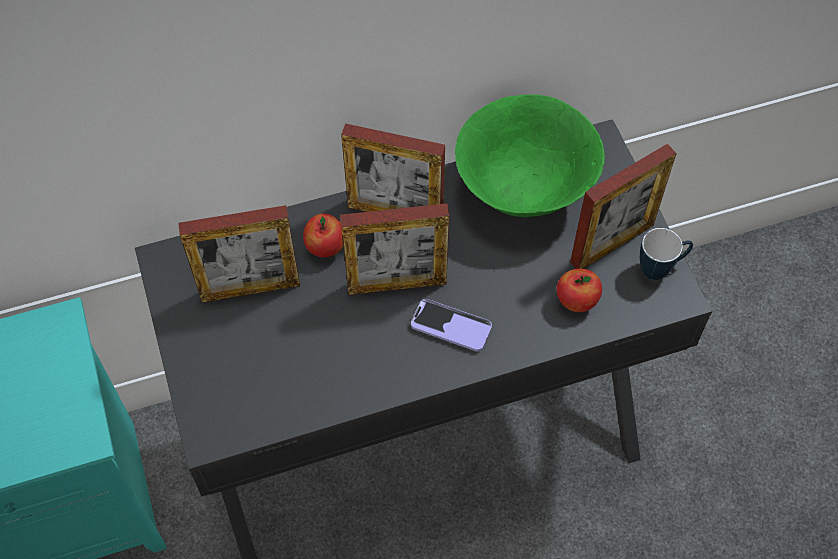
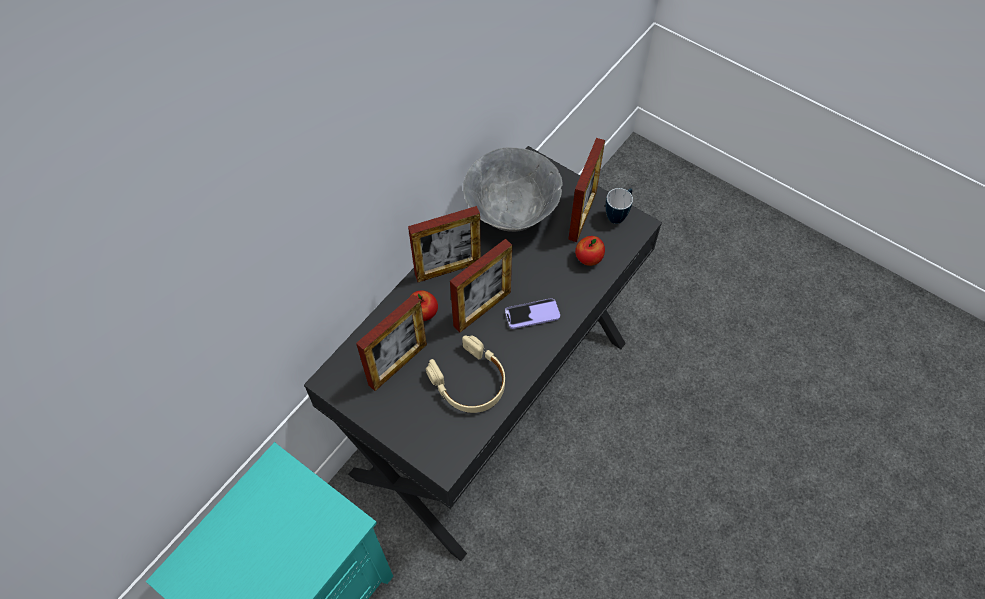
camera: 35 degrees left, 0 degrees up
(314, 359) = (470, 382): none -> beige headphones
(524, 191) = (512, 214): green bowl -> grey bowl

